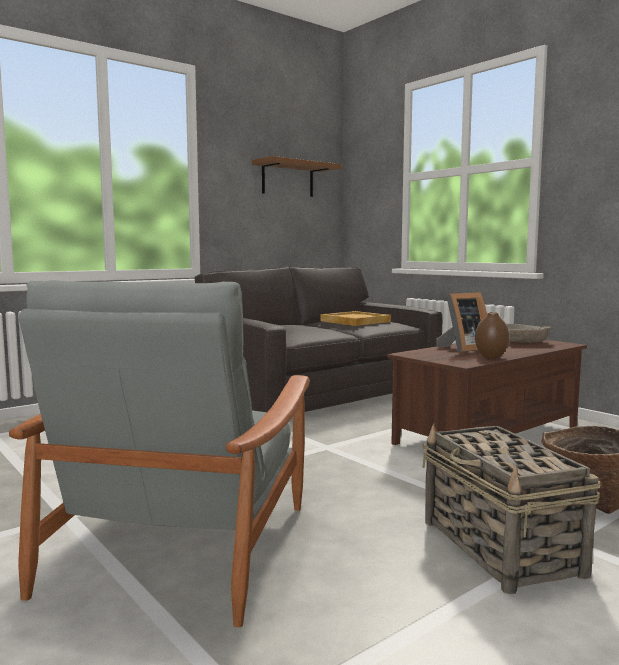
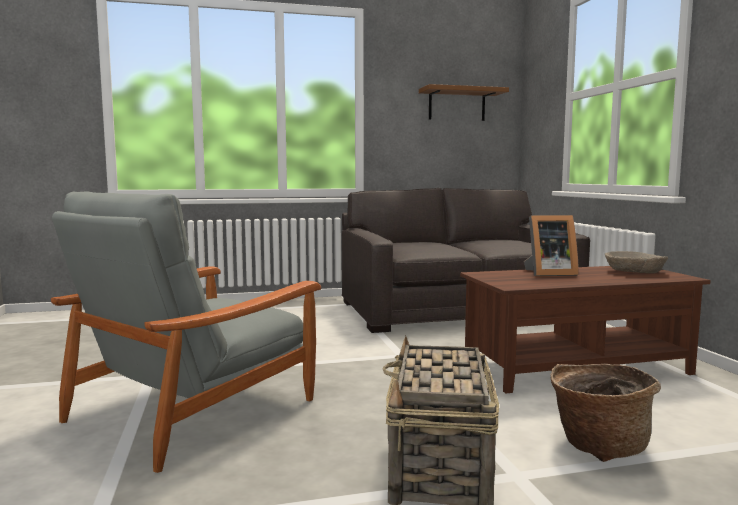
camera: 25 degrees right, 0 degrees up
(355, 321) = (497, 242): beige tray -> none
(490, 357) = (556, 283): brown vase -> none

